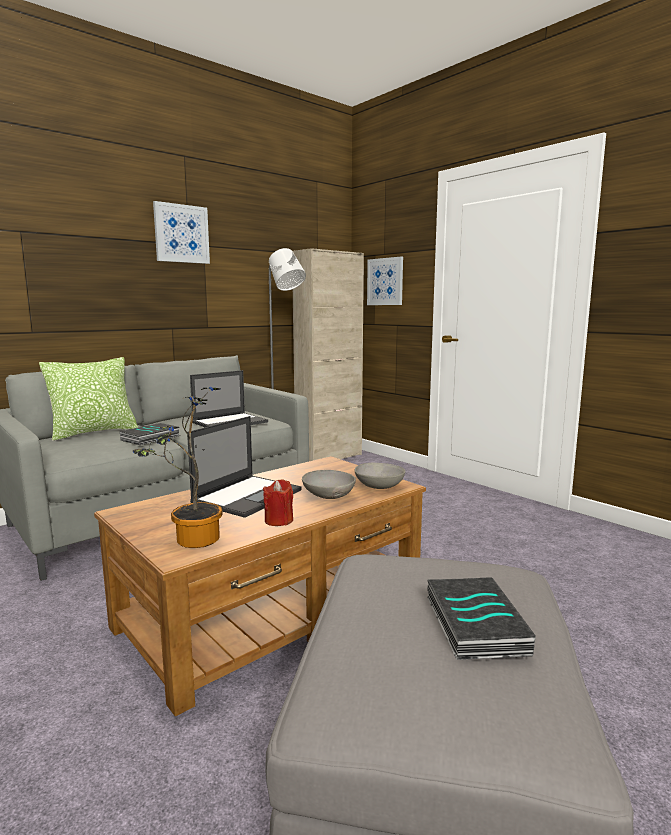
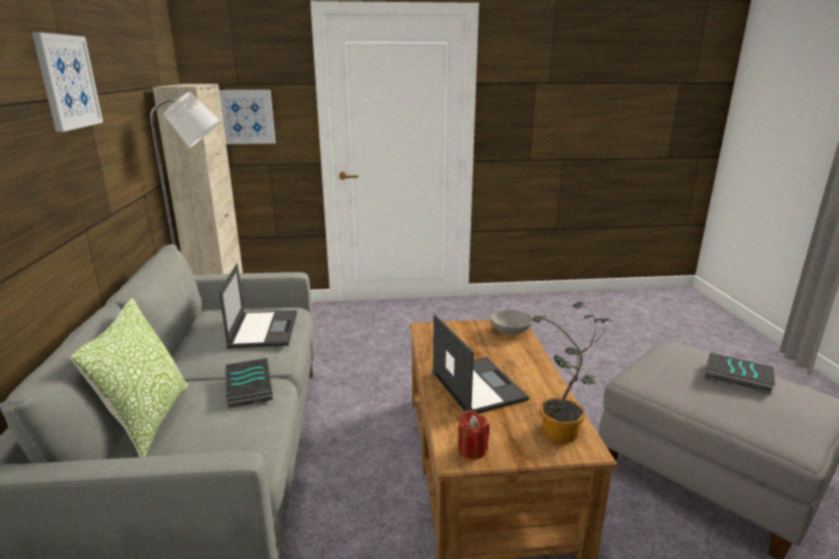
camera: 55 degrees left, 10 degrees up
(279, 520) = (547, 388): red candle -> red candle (472, 450)
(329, 496) = (511, 354): grey bowl -> none

